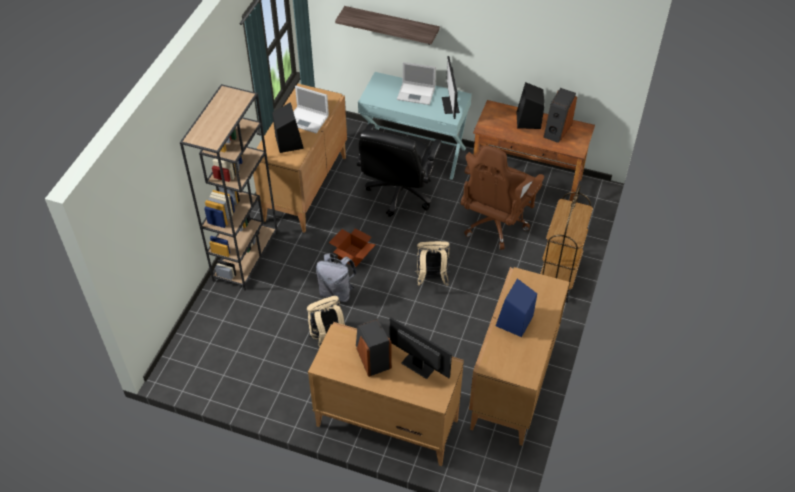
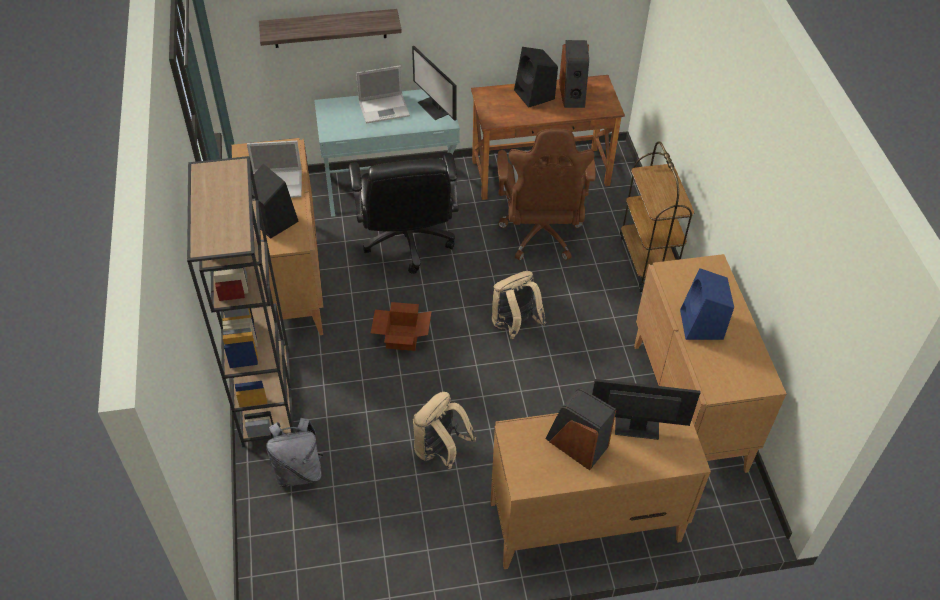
camera: 30 degrees left, 0 degrees up
(336, 292) = (413, 391): grey backpack -> grey backpack (298, 471)

